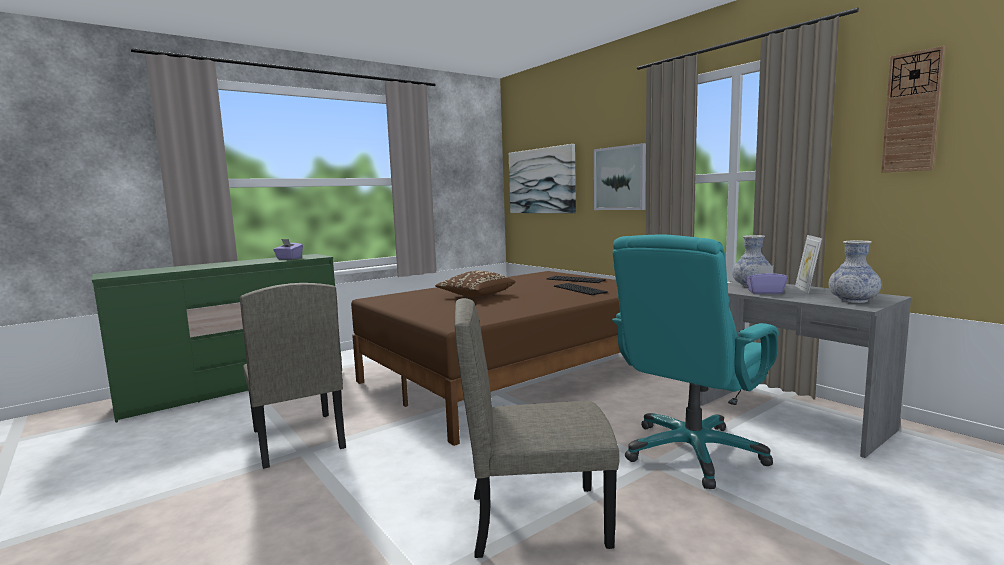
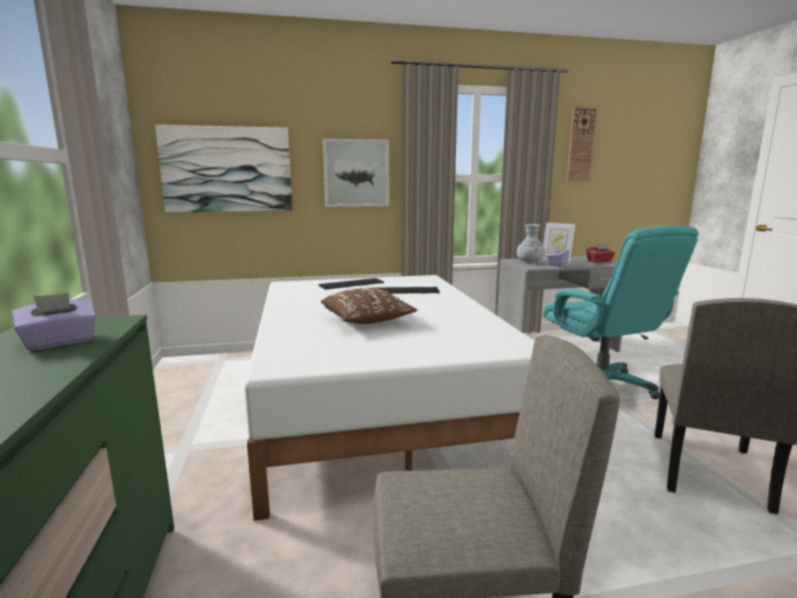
camera: 65 degrees left, 5 degrees up
(516, 374) = (377, 401): brown bed -> white bed
(853, 300) = (599, 261): vase -> red tissue box

